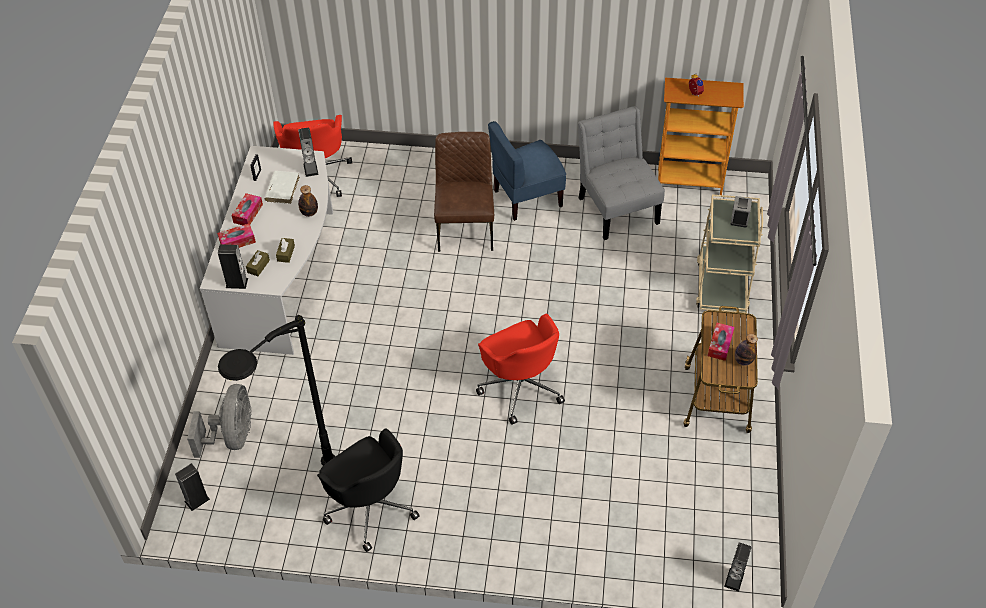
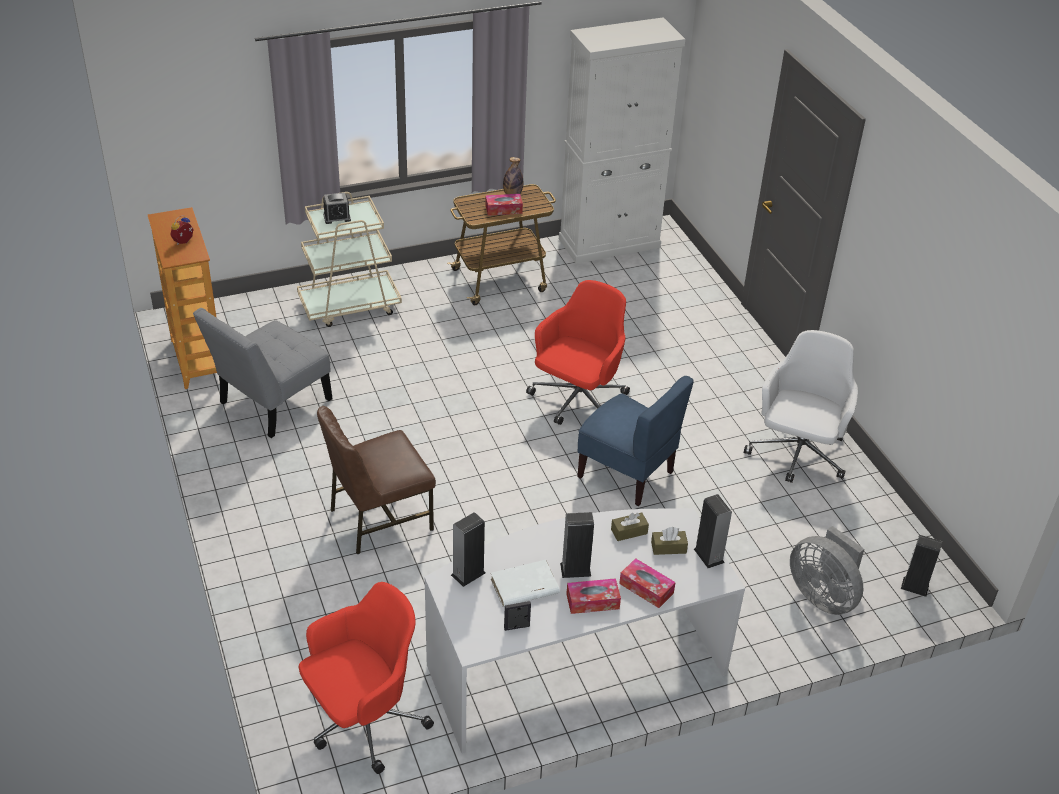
camera: 120 degrees left, 10 degrees down
(232, 437) = (823, 596): grey fan -> grey fan turned 105 degrees counterclockwise
(293, 494) = (838, 514): black floor lamp -> none
(309, 213) = (547, 539): bottle -> none
(370, 506) = (797, 454): black office chair -> white office chair
(527, 198) = (294, 482): blue chair -> blue chair (626, 474)
(734, 579) = (669, 238): speaker -> speaker (575, 569)
(745, 519) = (609, 243): none -> white cabinet

